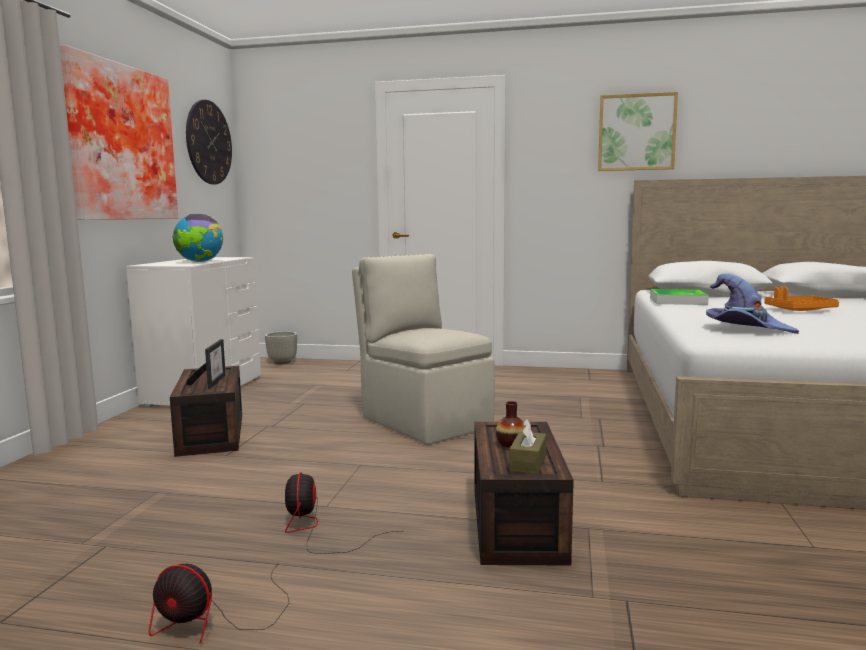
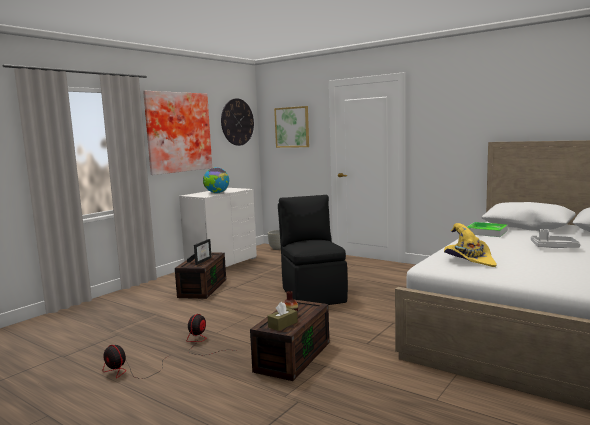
camera: 25 degrees right, 0 degrees up
(424, 421) = (313, 294): beige chair -> black chair
(636, 132) = (492, 108): picture -> picture (292, 127)
(745, 329) = (469, 260): purple hat -> yellow hat
(799, 310) = (553, 247): orange tray -> grey tray

